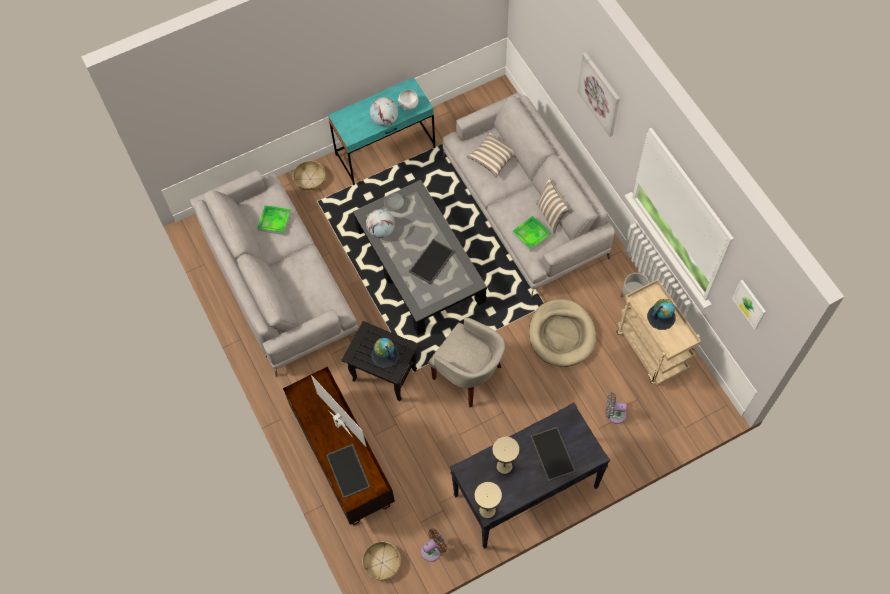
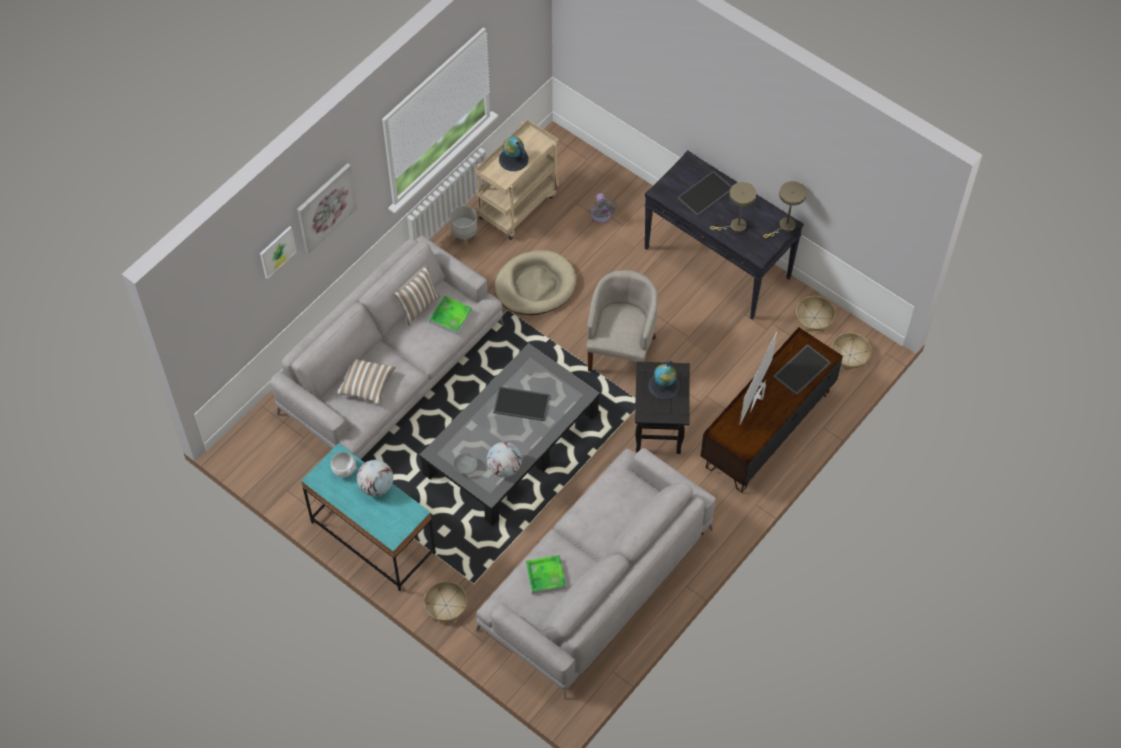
camera: 115 degrees left, 5 degrees down
(433, 550) = (814, 318): brown fan -> basket
(749, 304) = (519, 34): picture -> picture (277, 251)

